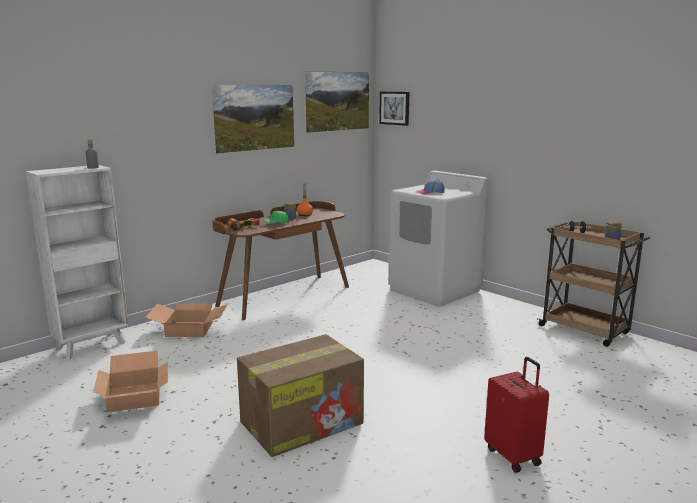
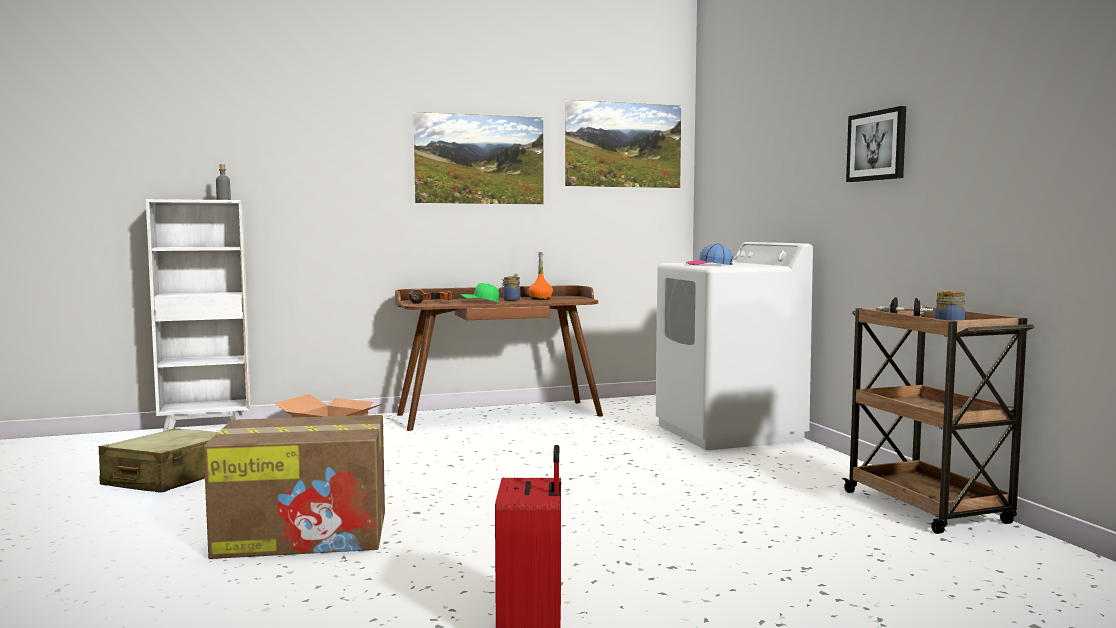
camera: 25 degrees right, 10 degrees down
(135, 397) = (169, 479): cardboard box -> beige suitcase
(395, 108) = (712, 154): picture -> picture (877, 146)

